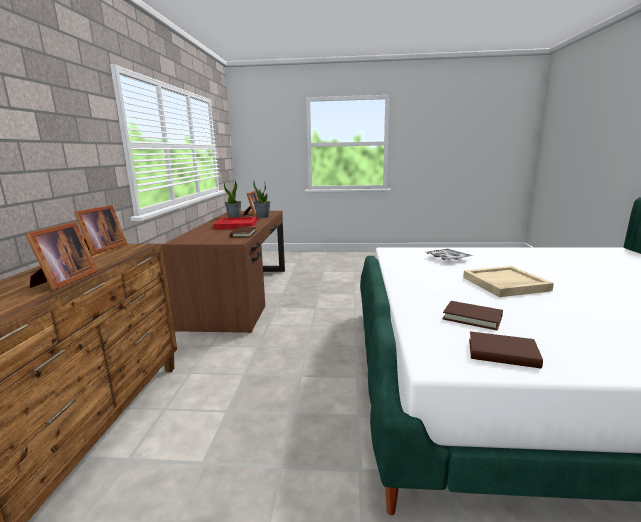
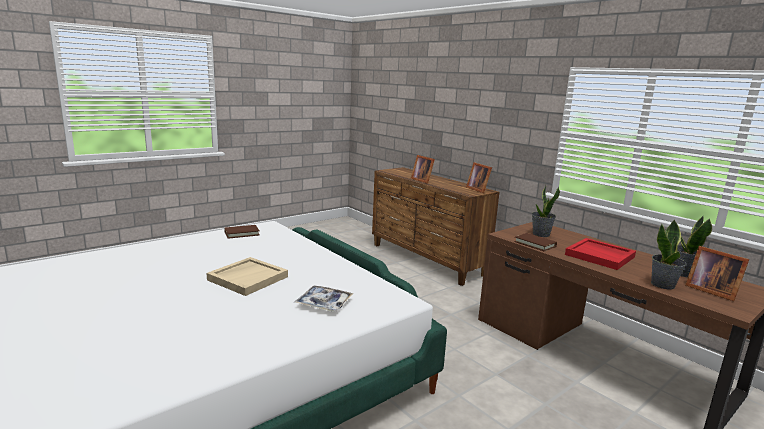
camera: 135 degrees right, 0 degrees up
(211, 237) = (541, 234): none -> potted plant
(472, 318) = (263, 245): brown book -> none

